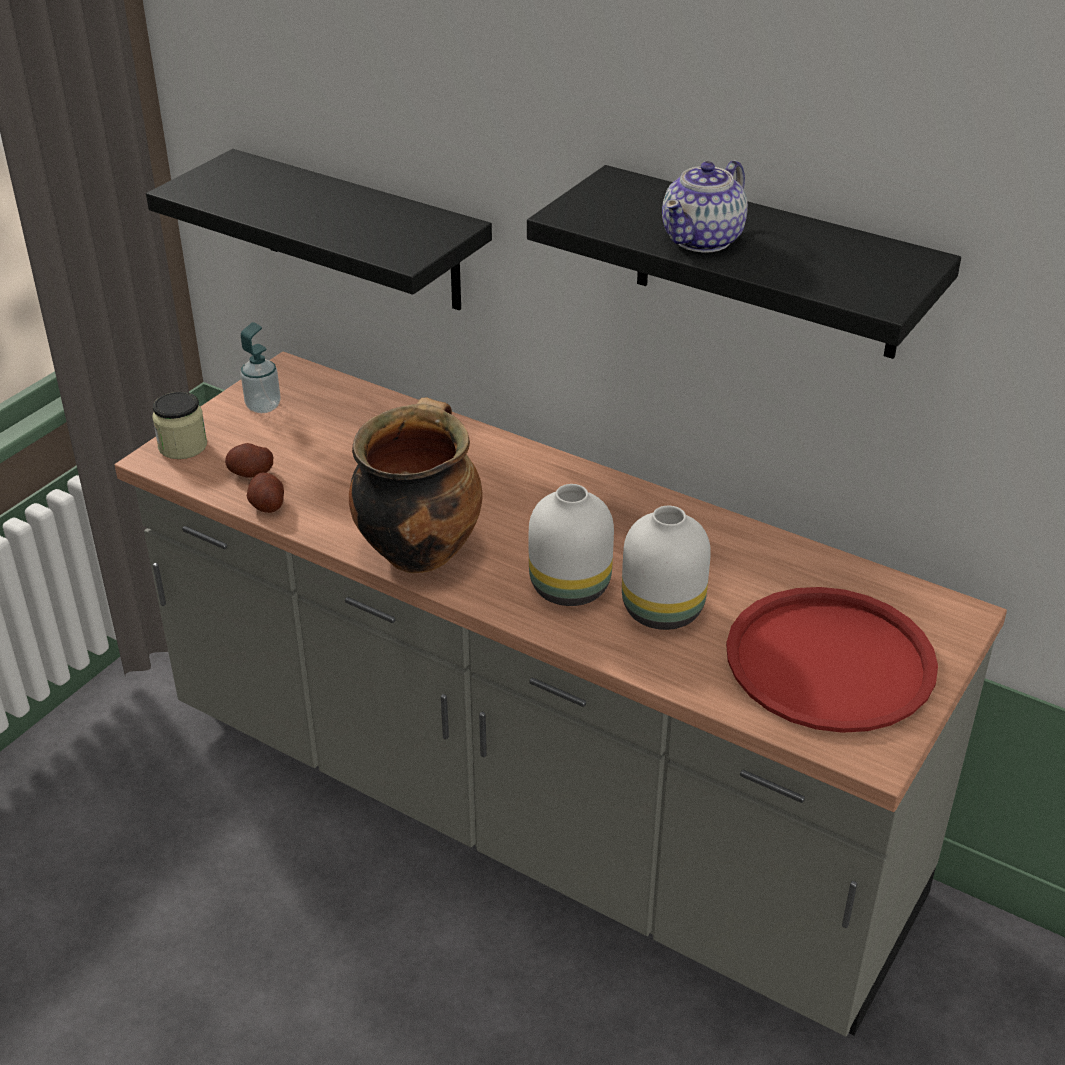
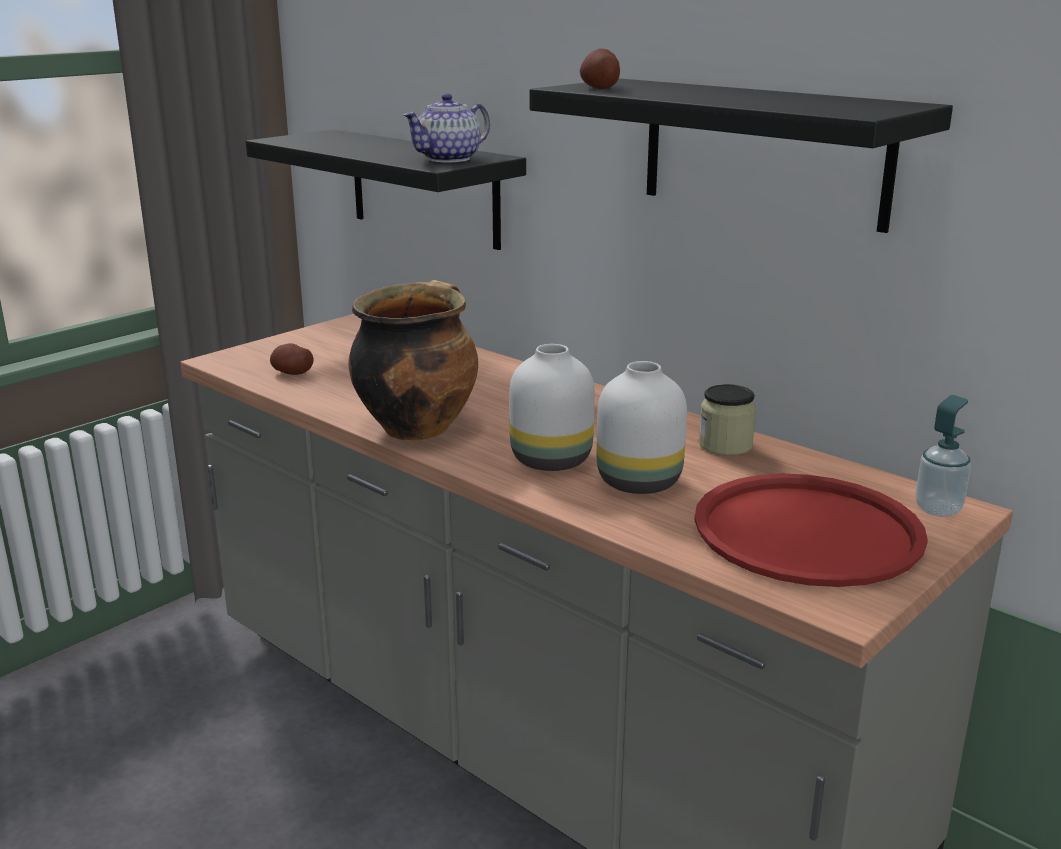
camera: 10 degrees right, 15 degrees down
(183, 446) = (244, 355): jar -> jar (725, 445)
(263, 406) = (326, 338): soap dispenser -> soap dispenser (938, 509)
(267, 505) = (295, 391): potato -> potato (600, 88)
(703, 239) = (691, 95): teapot -> teapot (449, 159)

